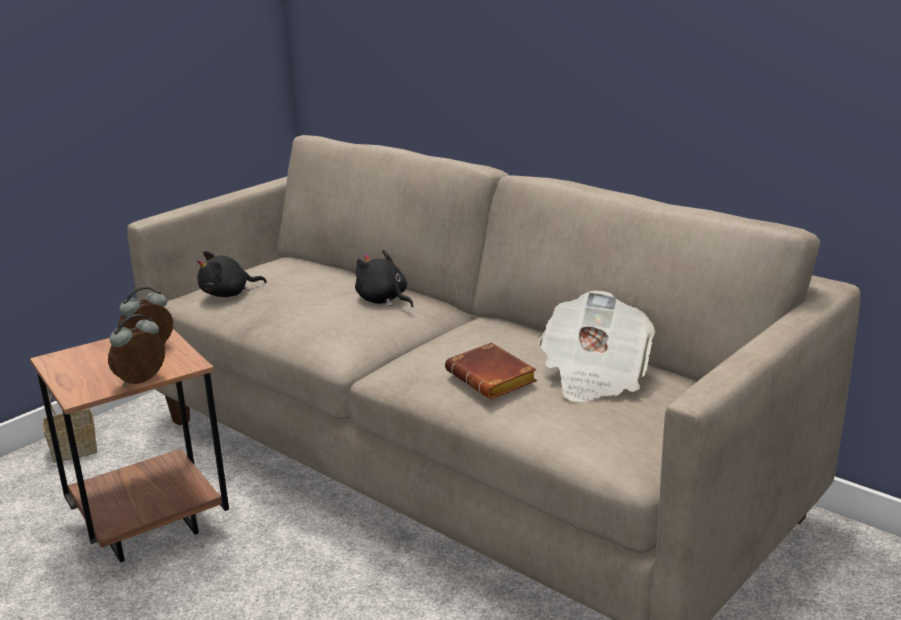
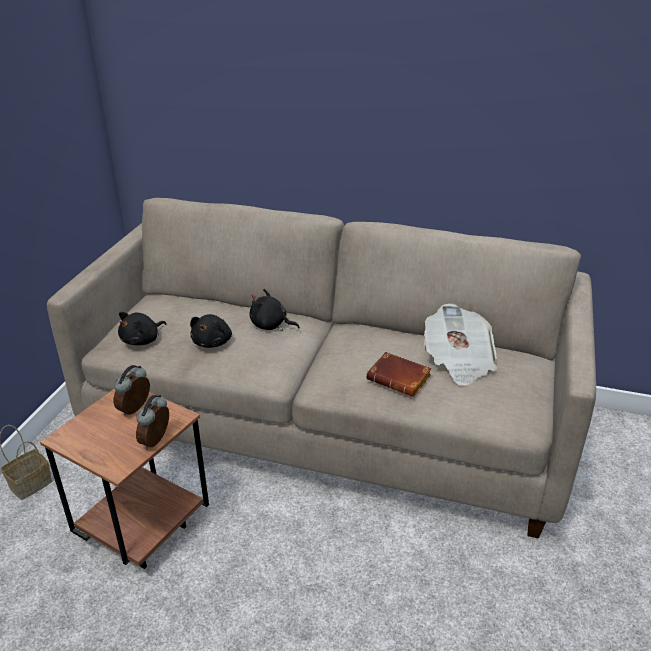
camera: 25 degrees left, 10 degrees up
(298, 305) = (213, 342): none -> black plush toy

